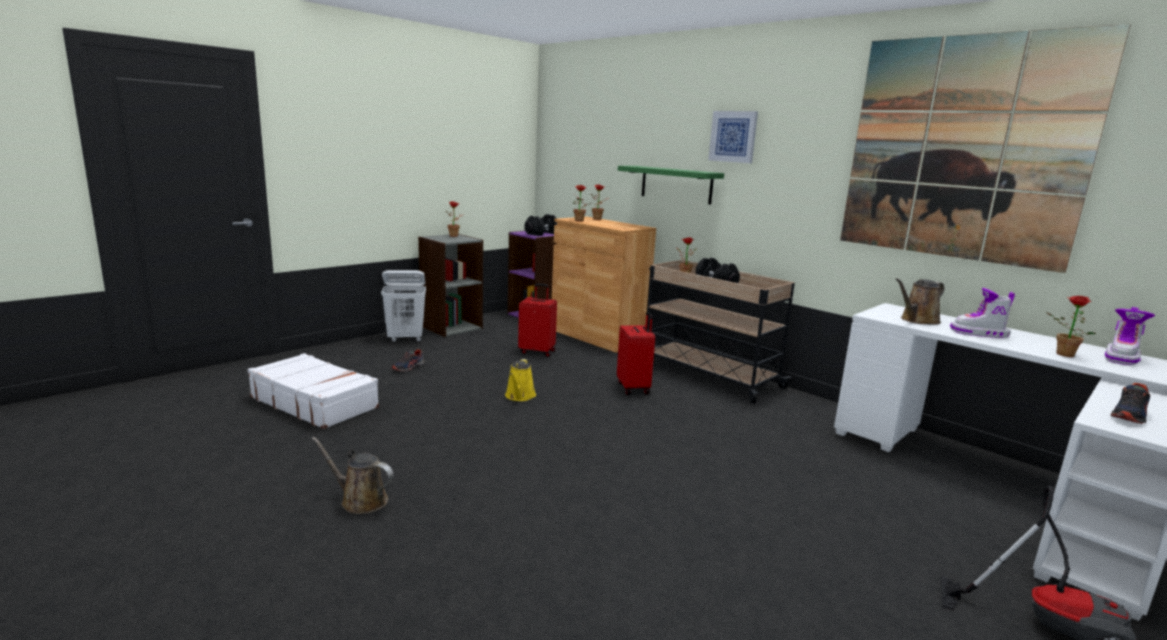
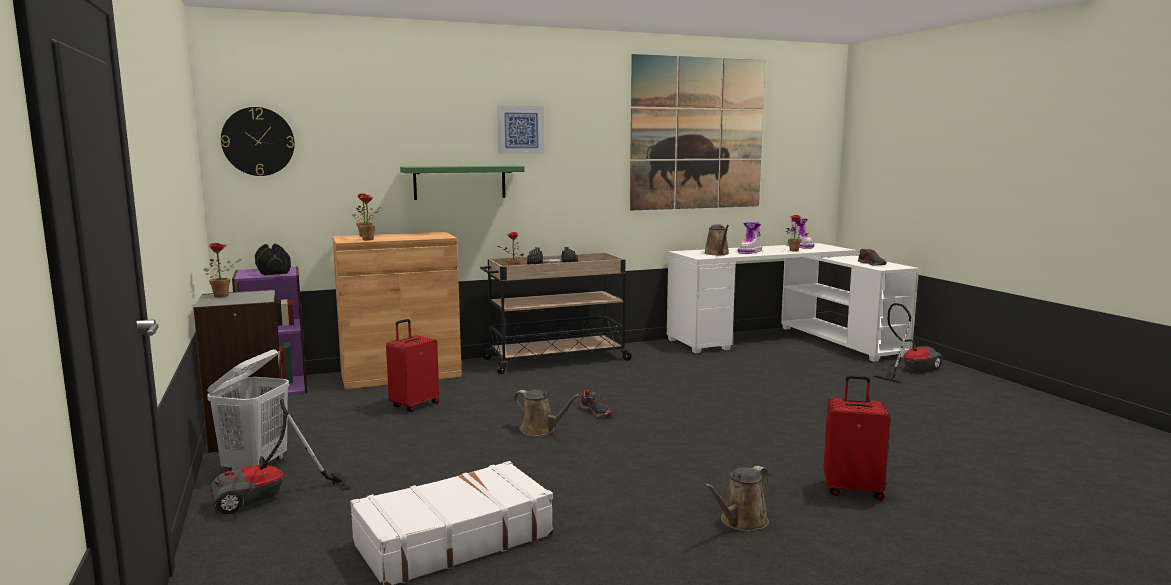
camera: 65 degrees left, 5 degrees down
(361, 351) = (269, 499): none -> vacuum cleaner
(408, 367) = (383, 474): shoe -> shoe (596, 412)
(519, 396) = (540, 430): yellow watering can -> brown watering can
(561, 140) = (258, 141): none -> wall clock
(634, 388) = (562, 386): red suitcase -> red suitcase (852, 489)

